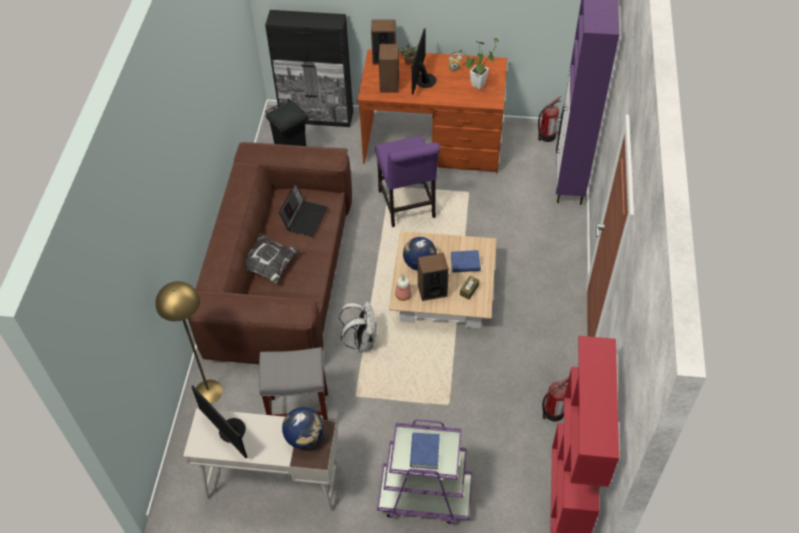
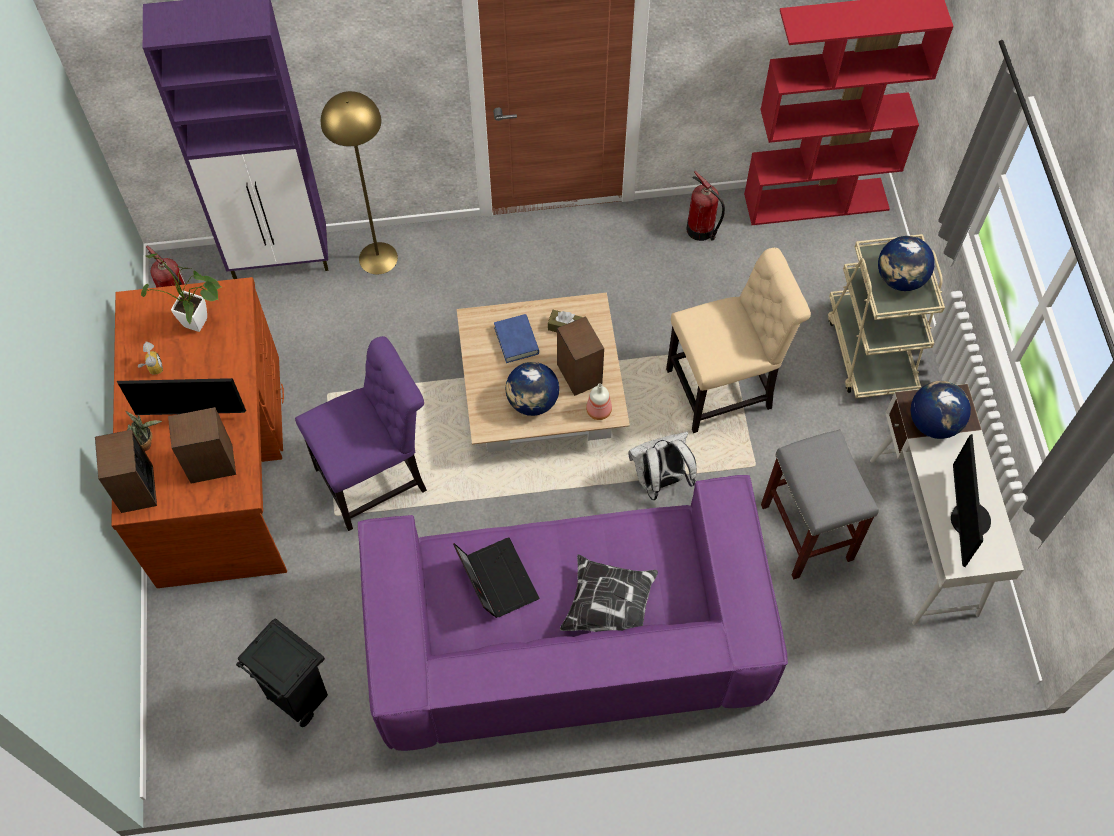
camera: 105 degrees left, 10 degrees up
(208, 391) = (816, 674): yellow floor lamp -> yellow floor lamp (378, 258)
(229, 432) = (965, 520): monitor -> monitor turned 150 degrees clockwise
(281, 275) = (567, 635): brown sofa -> purple sofa
(305, 218) = (496, 579): laptop -> laptop turned 60 degrees clockwise
(317, 117) = (172, 688): black cabinet -> none
(418, 394) = (724, 388): none -> beige chair
(424, 452) = (900, 279): blue book -> globe
(424, 496) = (870, 350): purple cart -> beige cart

